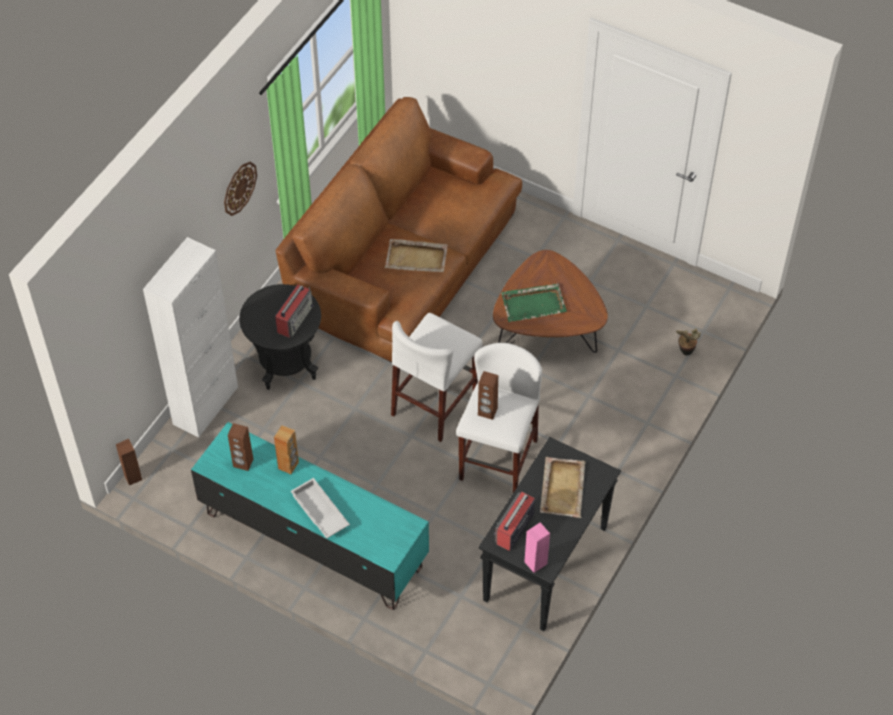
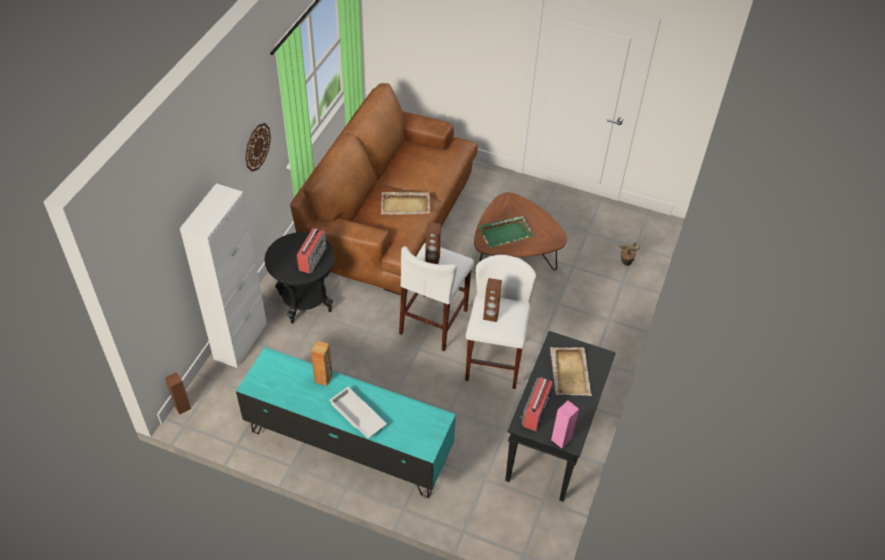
camera: 10 degrees left, 5 degrees down
(243, 463) = (282, 380): brown speaker -> brown speaker (432, 260)

